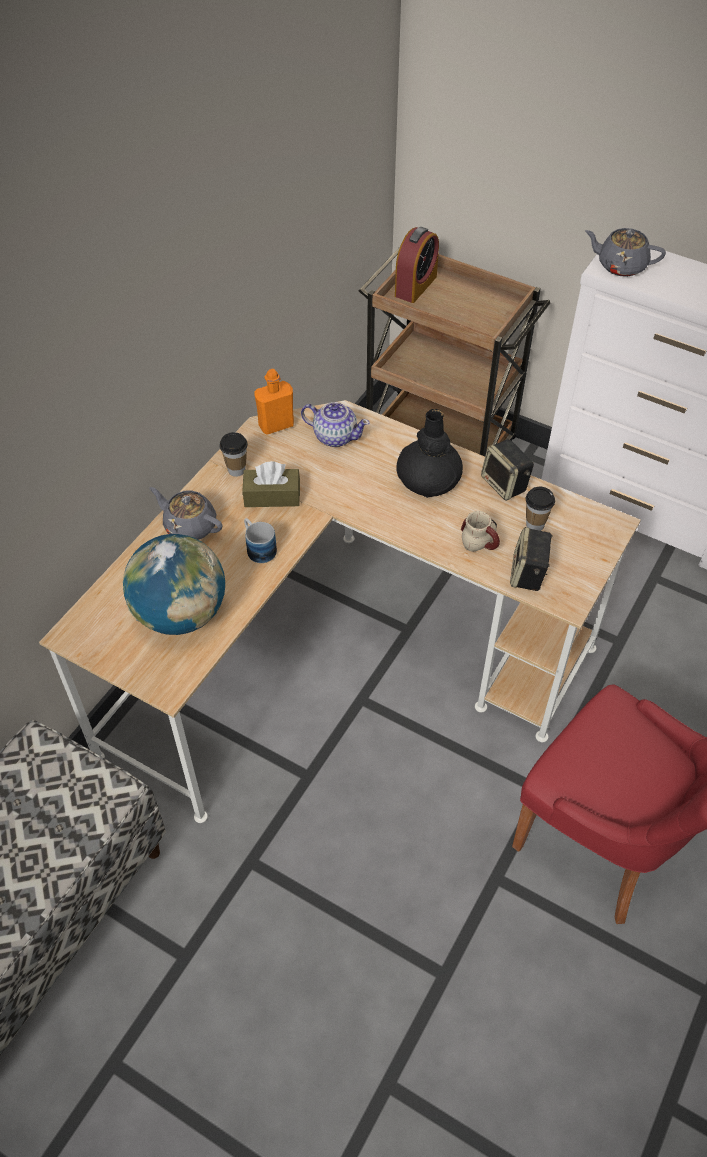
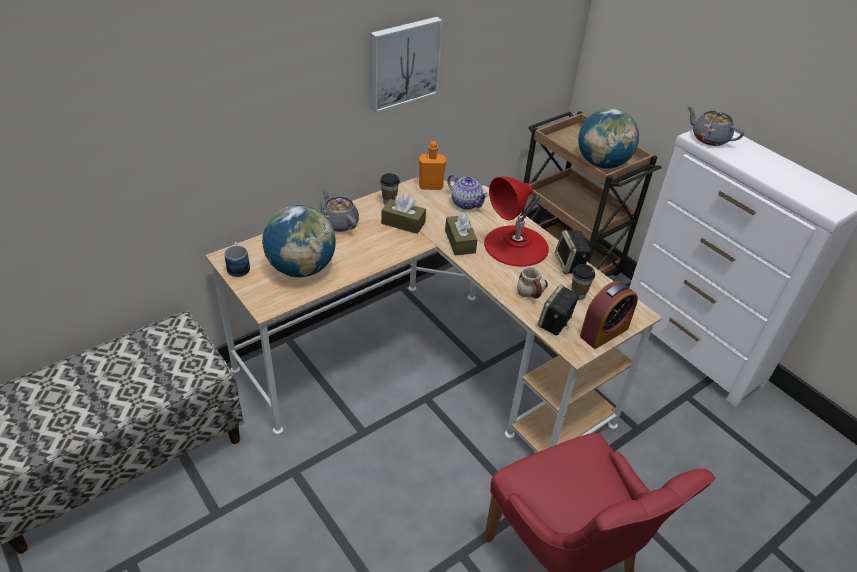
camera: 20 degrees right, 10 degrees down
(210, 282) = (403, 63): none -> picture
(258, 548) = (375, 248): mug -> mug (238, 266)
(358, 498) = (460, 241): none -> brown tissue box
(415, 286) = (570, 135): alarm clock -> alarm clock (604, 332)
(429, 479) = (516, 245): black vase -> red table lamp
(475, 319) = (601, 164): none -> globe

